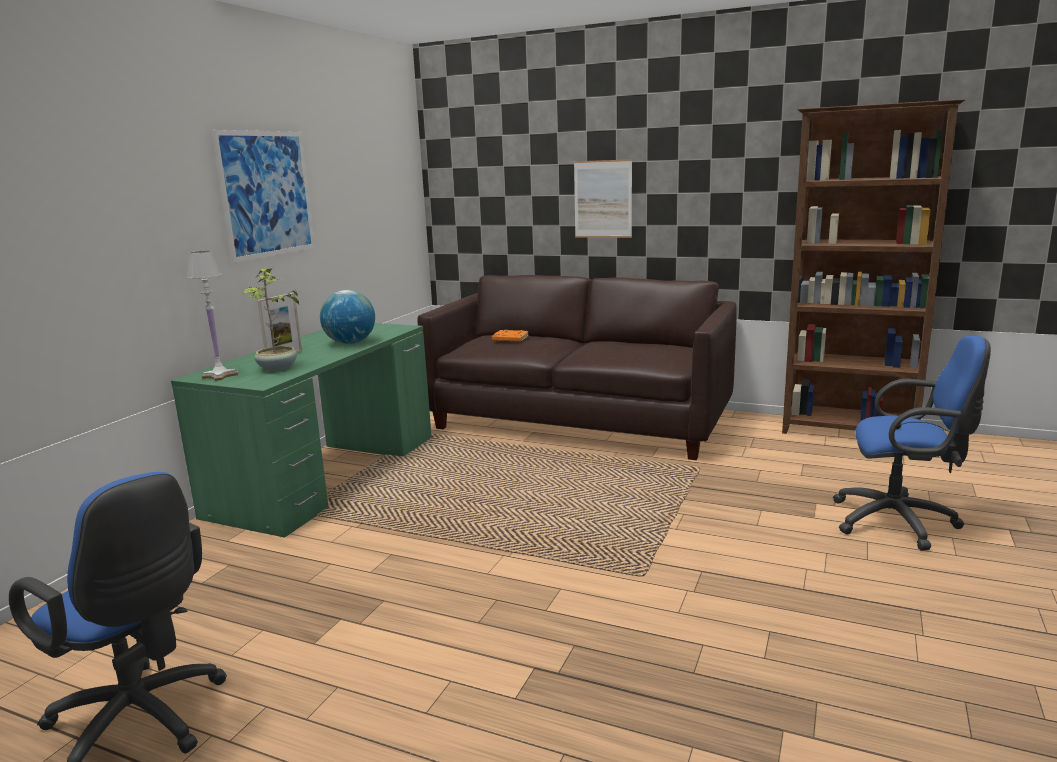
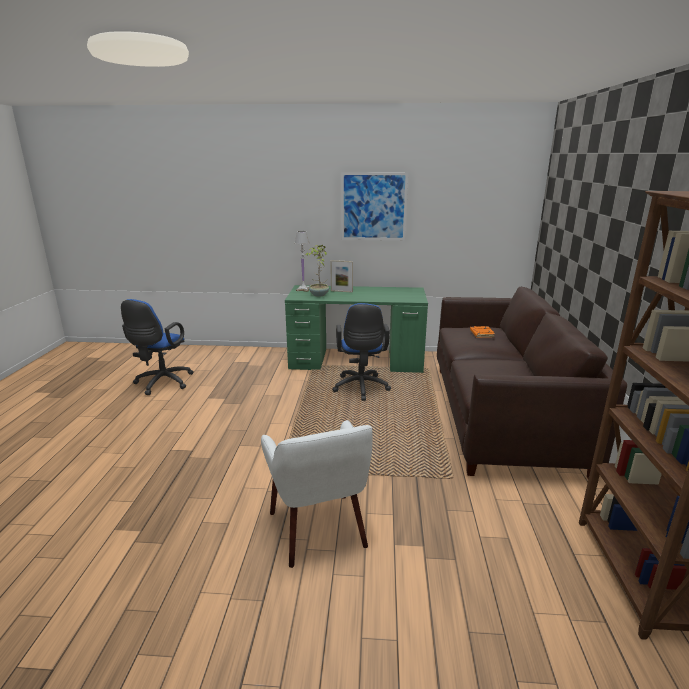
camera: 70 degrees right, 5 degrees up
(350, 343) = (374, 297): globe -> none
(603, 199) = (596, 249): picture -> none
(787, 559) = (318, 529): none -> white armchair
(900, 522) = (412, 602): blue office chair -> blue office chair (361, 388)

